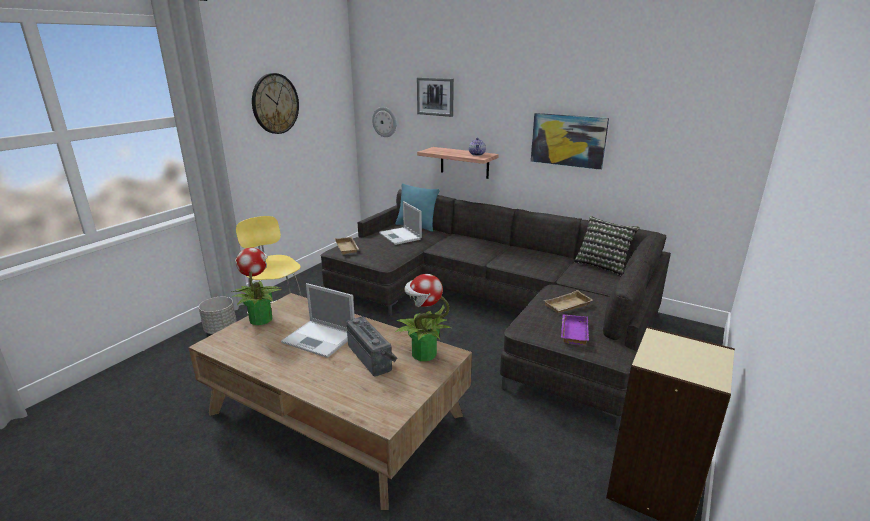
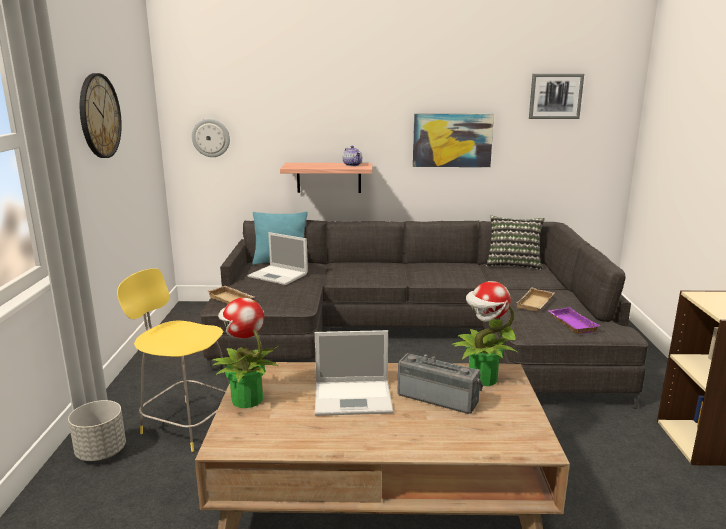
camera: 30 degrees left, 5 degrees down
(435, 96) = (285, 102): picture -> picture (555, 96)

